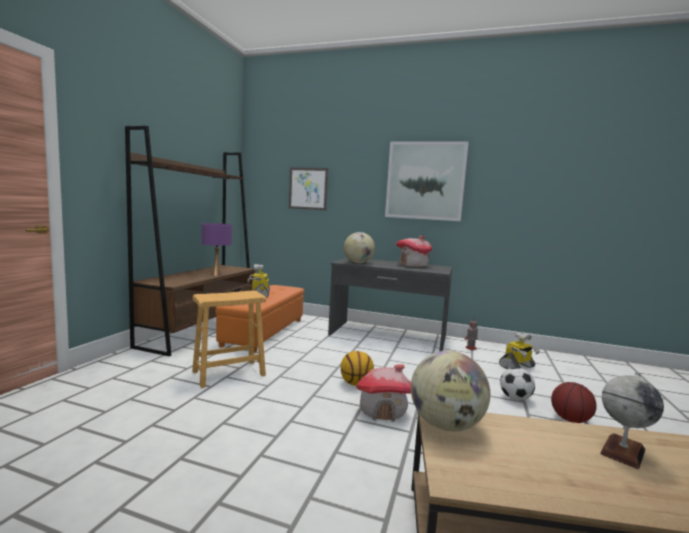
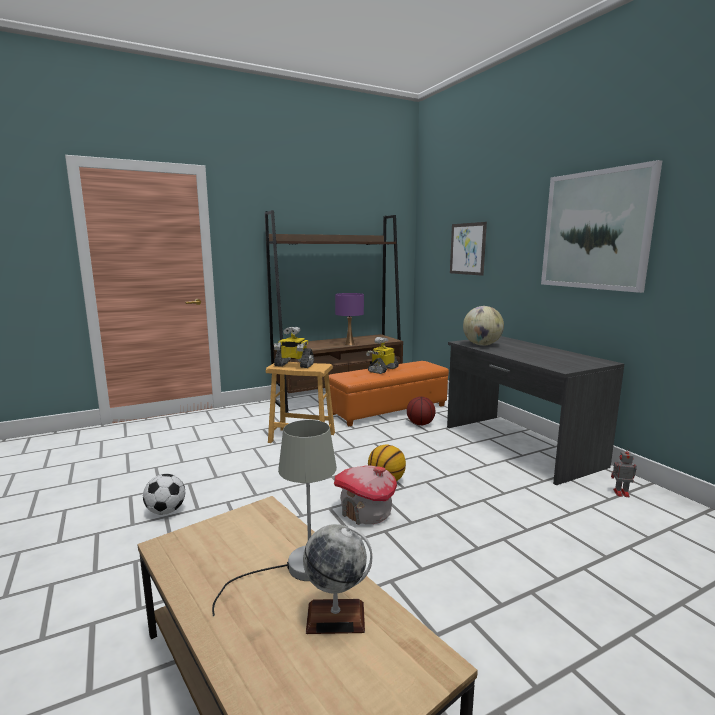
camera: 45 degrees right, 5 degrees up
(413, 265) = (554, 355): toy house -> none
(445, 425) = (251, 517): globe -> none
(515, 398) = (552, 570): football -> football (166, 511)
(517, 367) = (653, 540): toy robot -> toy robot (293, 365)
(550, 440) = (296, 570): none -> grey table lamp
(570, 419) = (587, 629): basketball -> basketball (420, 424)

